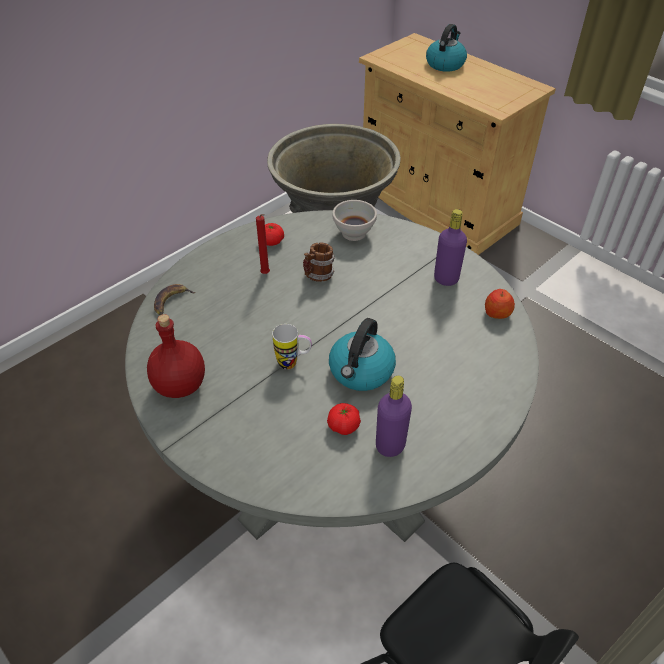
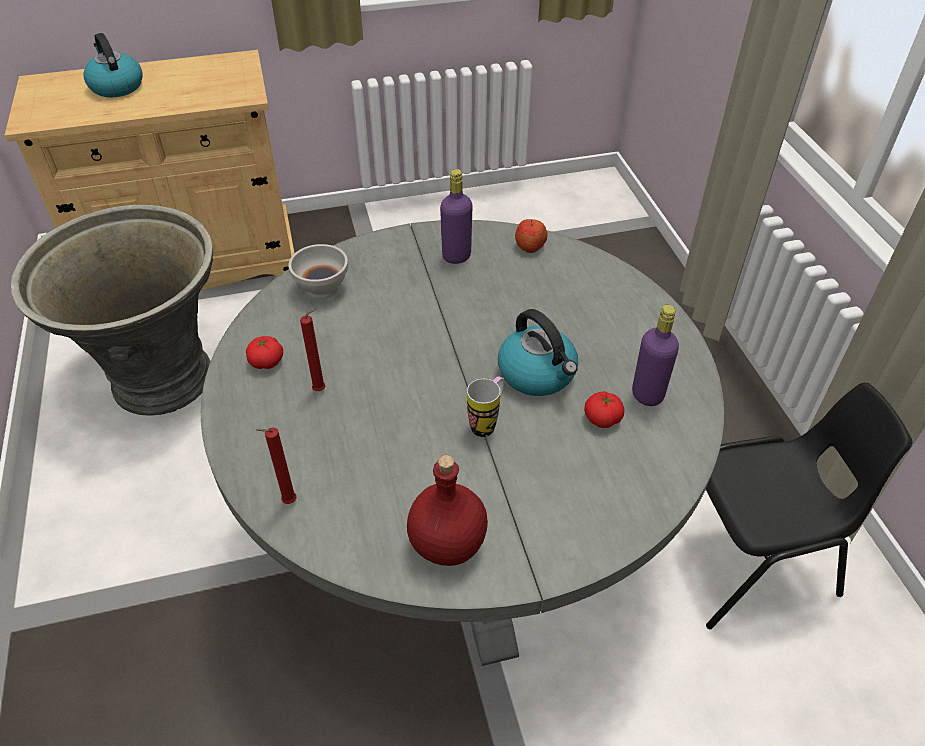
camera: 60 degrees left, 0 degrees up
(171, 301) = (287, 502): banana -> red candle
(318, 276) = (366, 347): mug -> none

